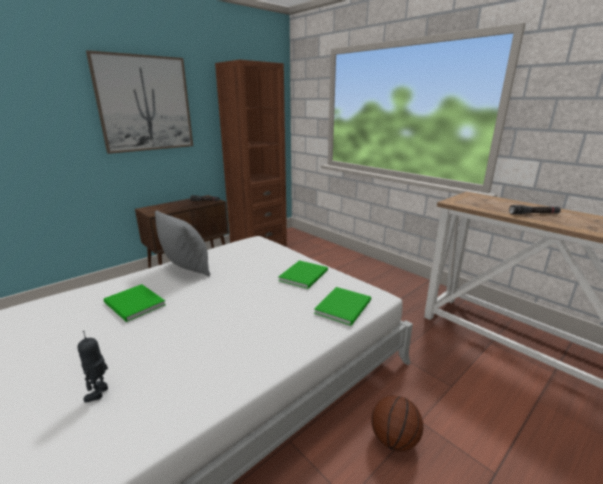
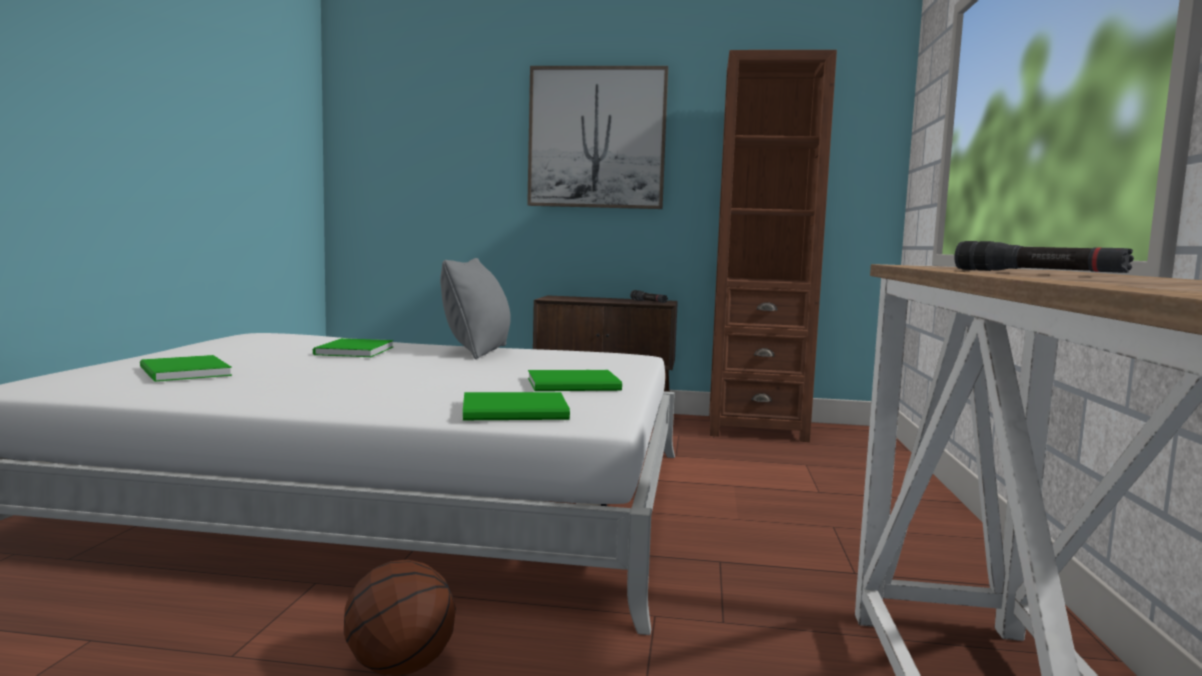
camera: 50 degrees right, 15 degrees down
(100, 393) = (183, 372): toy robot -> green book

